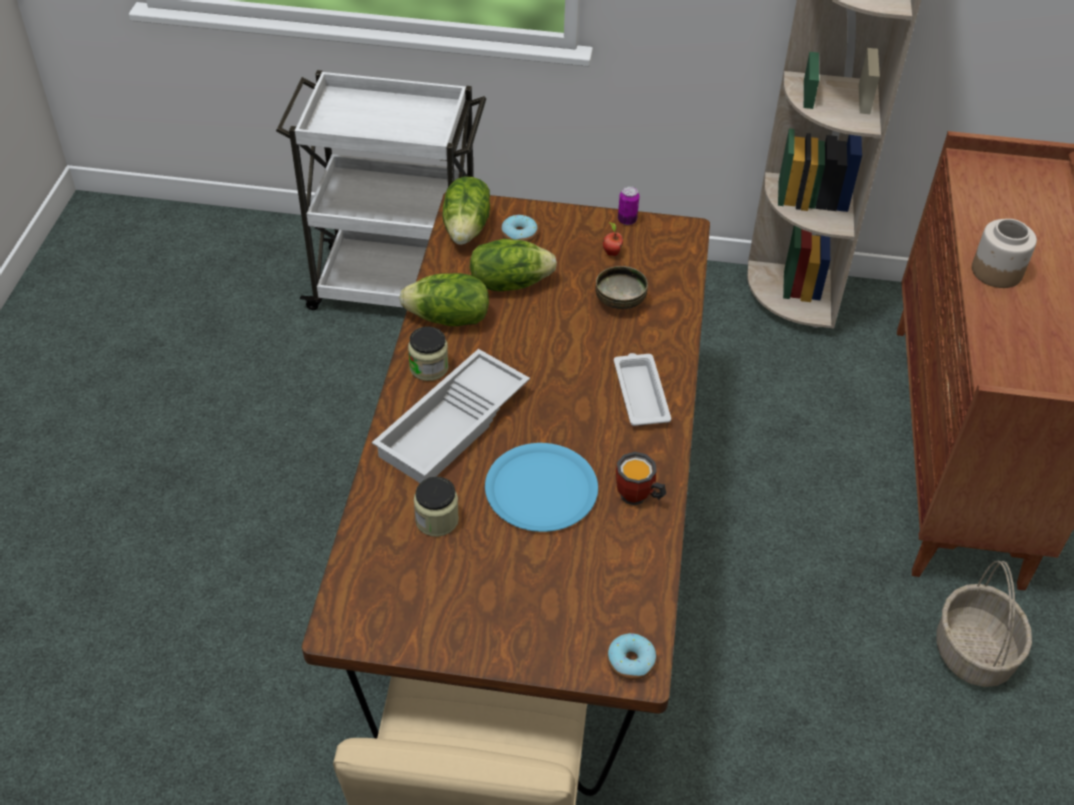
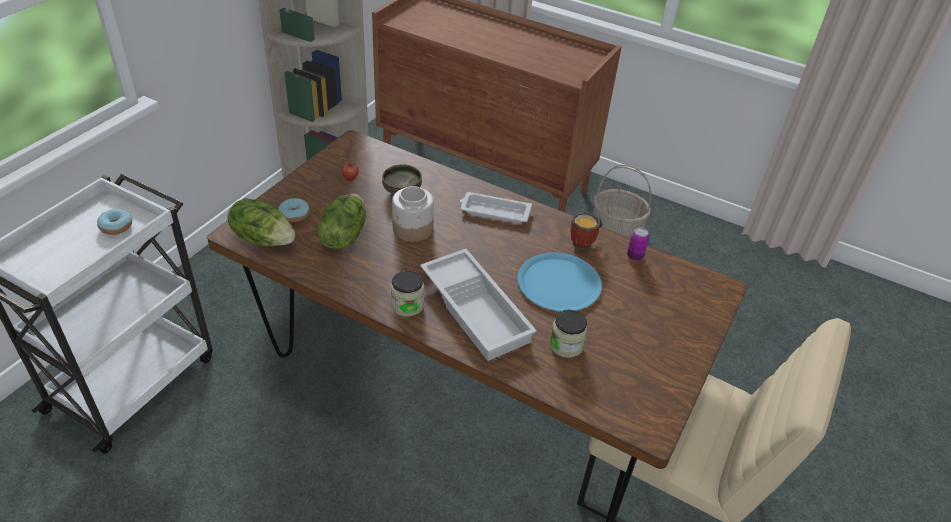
camera: 70 degrees left, 5 degrees down
(448, 319) = (360, 279): lettuce -> none
(627, 220) = (322, 161): can -> can (635, 256)
(631, 662) = (715, 288): donut -> donut (116, 226)
(996, 271) = (491, 47): jar -> jar (412, 229)

